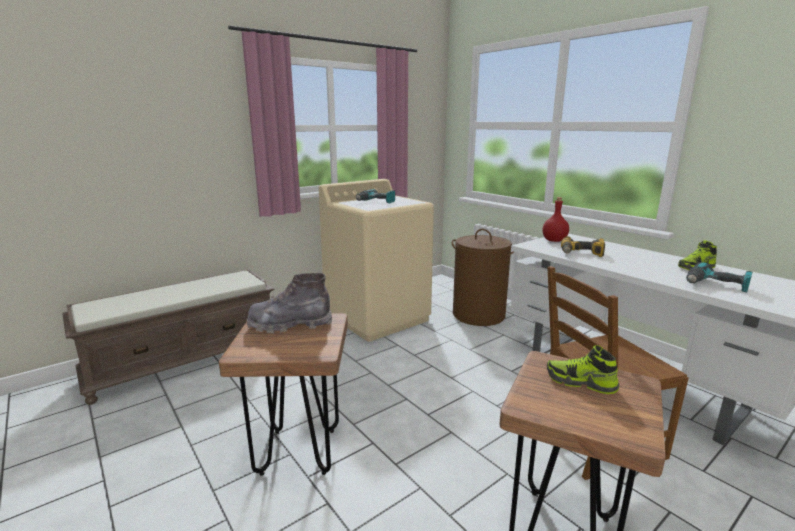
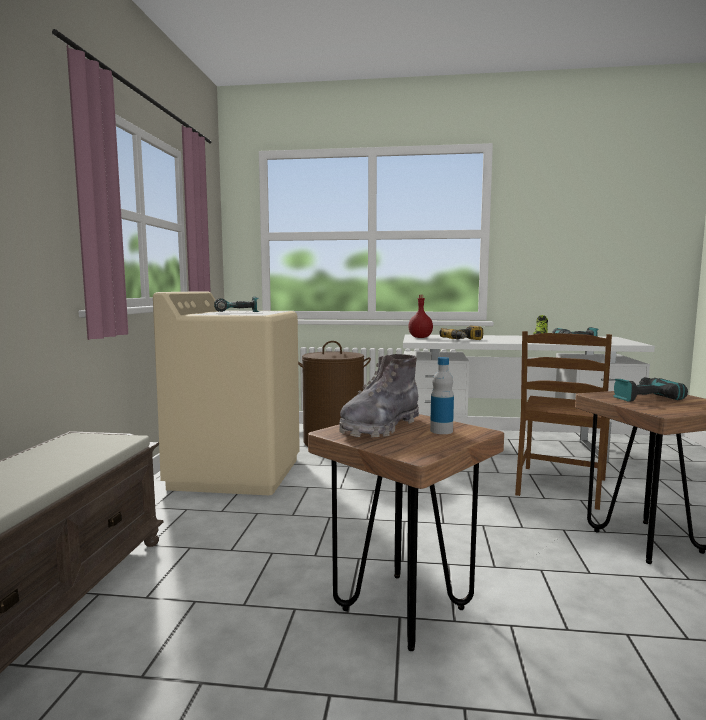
camera: 45 degrees left, 10 degrees down
(306, 342) = (441, 431): none -> bottle
(580, 382) = (642, 397): shoe -> power drill

